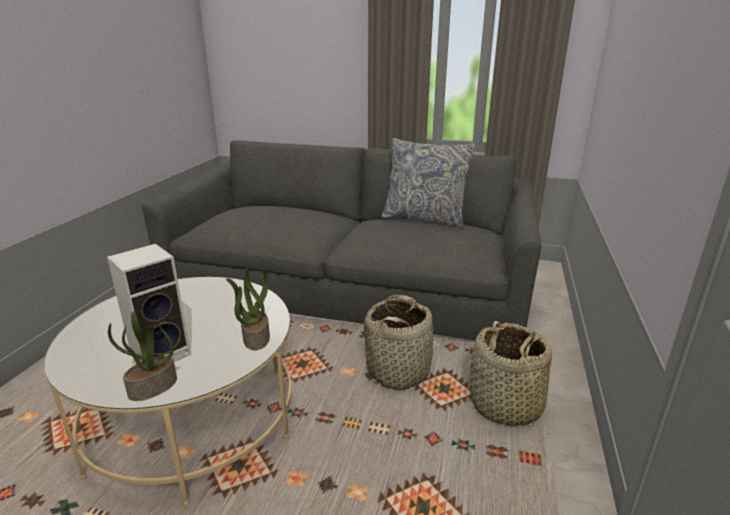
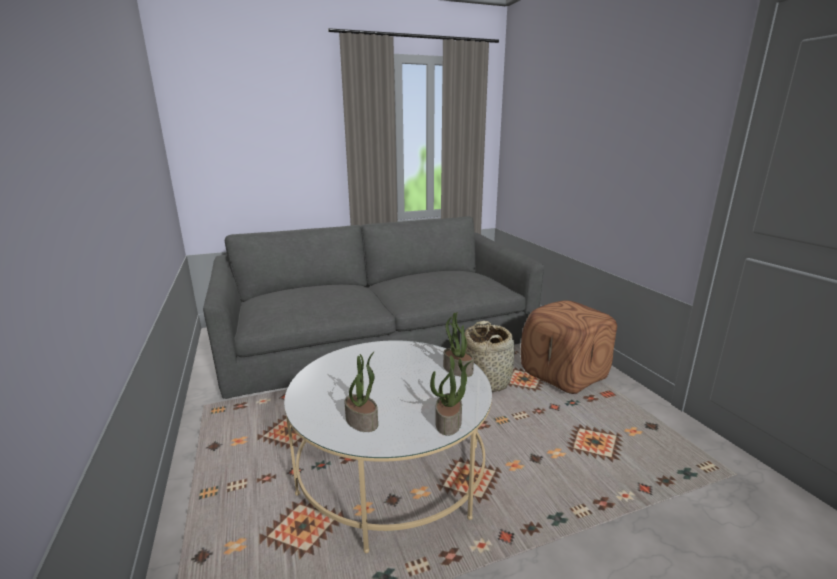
camera: 35 degrees left, 5 degrees down
(101, 351) = (362, 421): none -> potted plant
(162, 353) = (412, 402): speaker -> none
(424, 218) = (428, 271): pillow -> none
(505, 405) = (564, 374): basket -> brown ottoman

